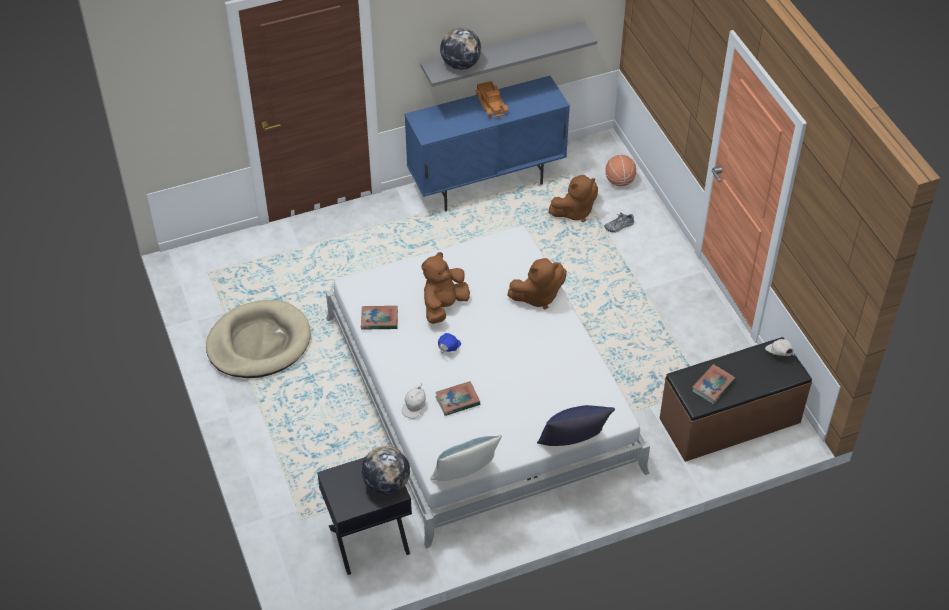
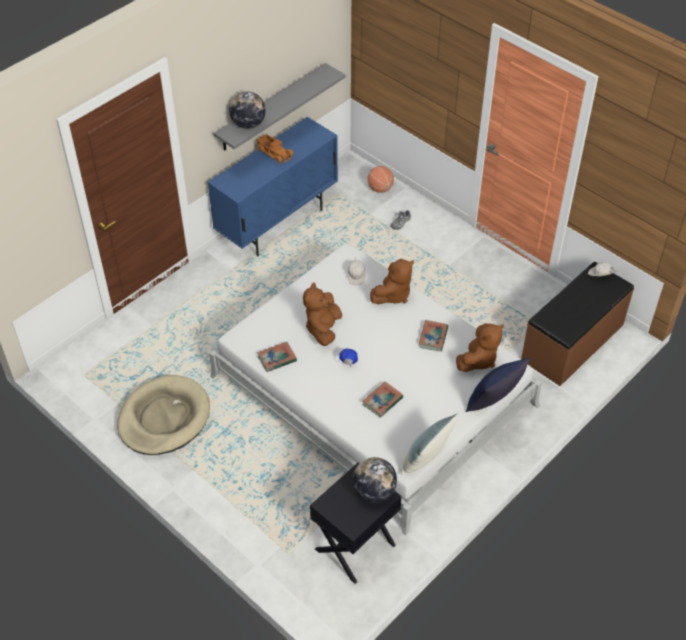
camera: 25 degrees left, 0 degrees up
(415, 407) = (351, 419): white cap -> white cap (356, 276)
(574, 211) = (360, 223): brown plush toy -> brown plush toy (478, 359)
(713, 386) = (569, 317): book -> book (433, 337)

